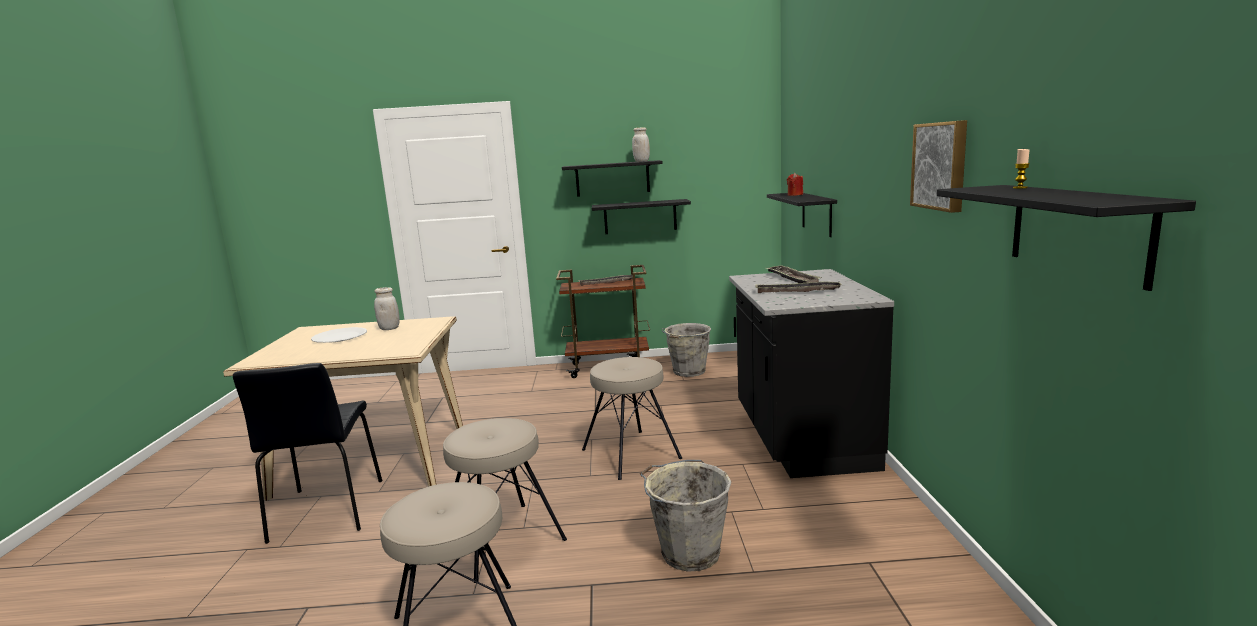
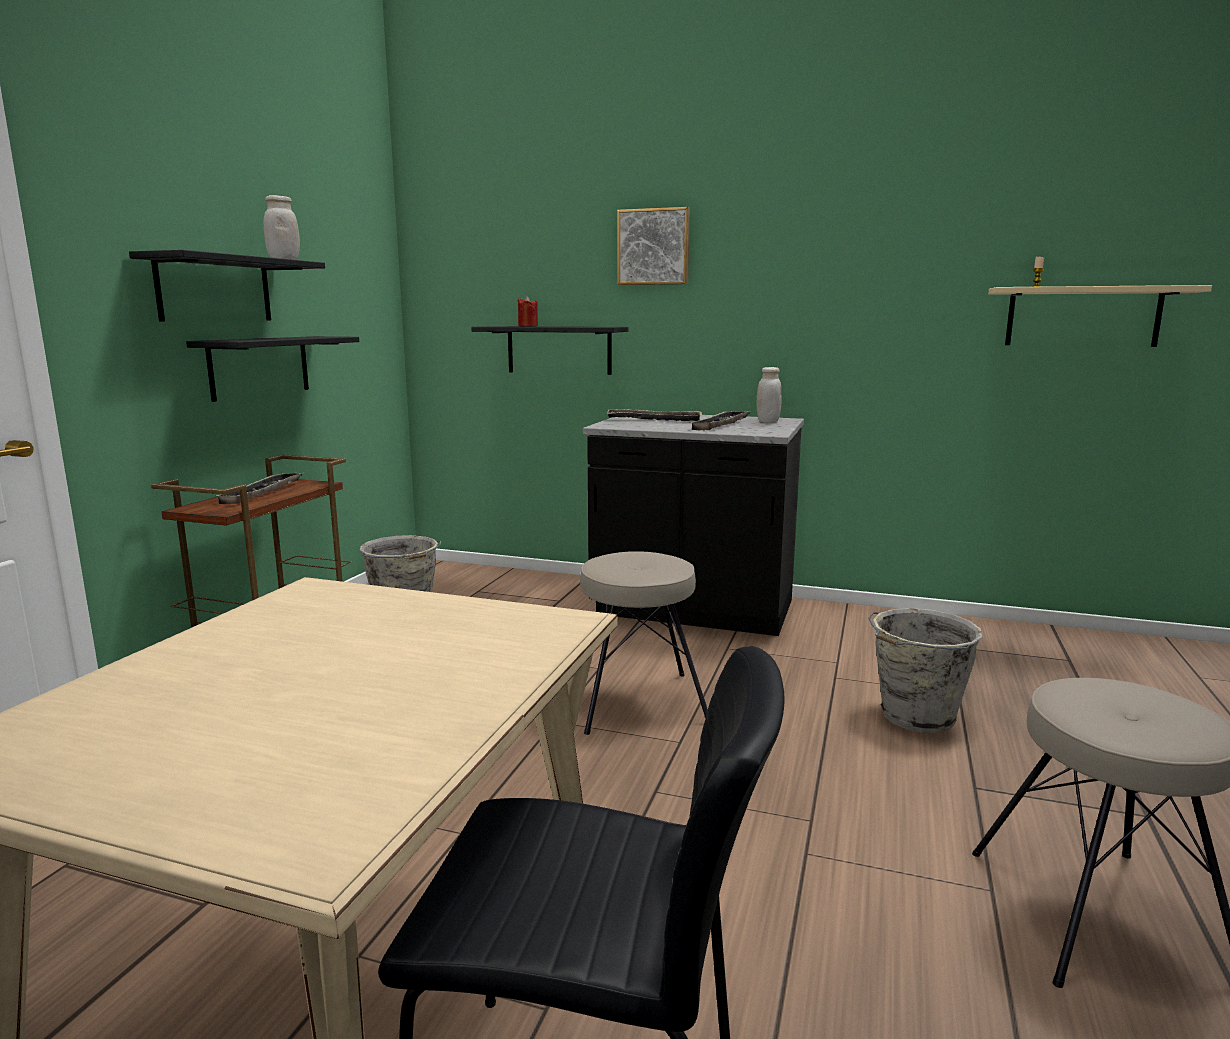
camera: 70 degrees left, 0 degrees up
(340, 337) = (244, 693): white plate -> none
(389, 328) = (285, 634): white jar -> white jar (768, 421)
(502, 540) = (844, 845): beige stool -> none
(941, 165) = (884, 276): picture -> picture (653, 247)
(1077, 231) = (1082, 317): black shelf -> beige shelf

